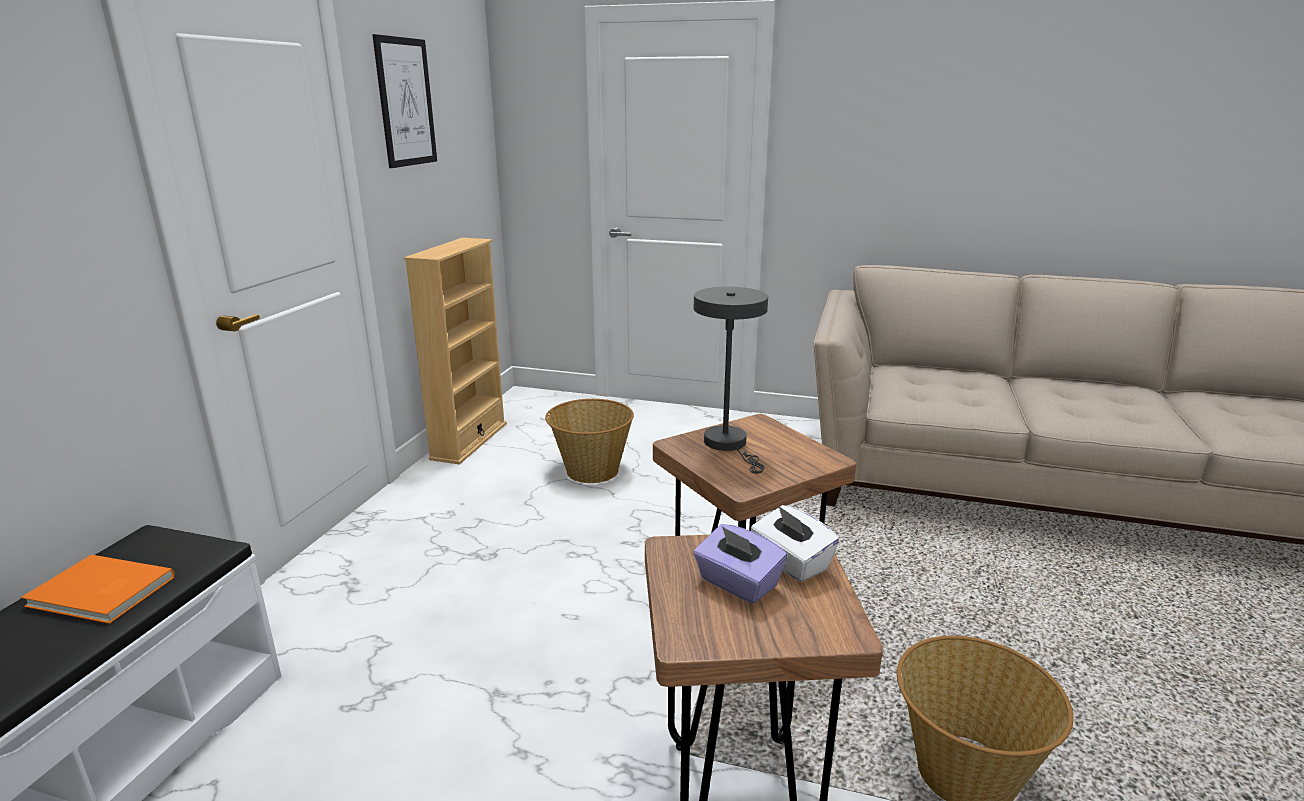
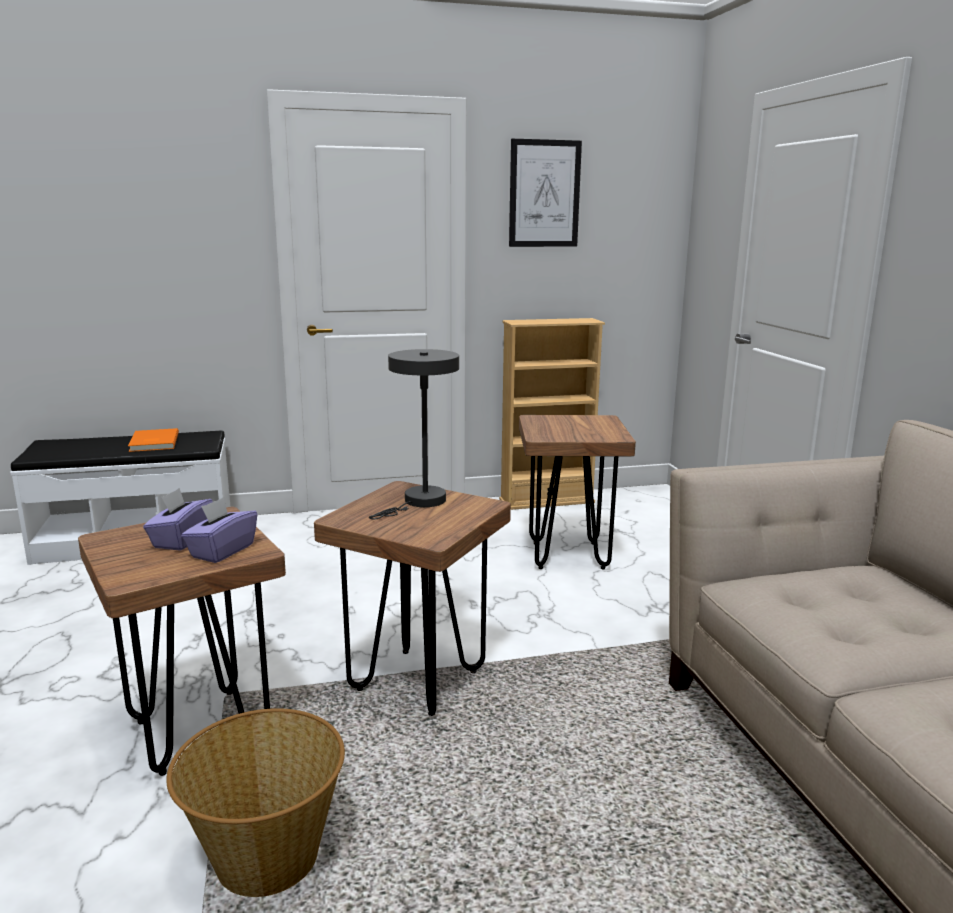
camera: 60 degrees right, 5 degrees down
(591, 470) = (568, 555): basket -> brown stool
(791, 563) = (222, 551): white tissue box -> purple tissue box

